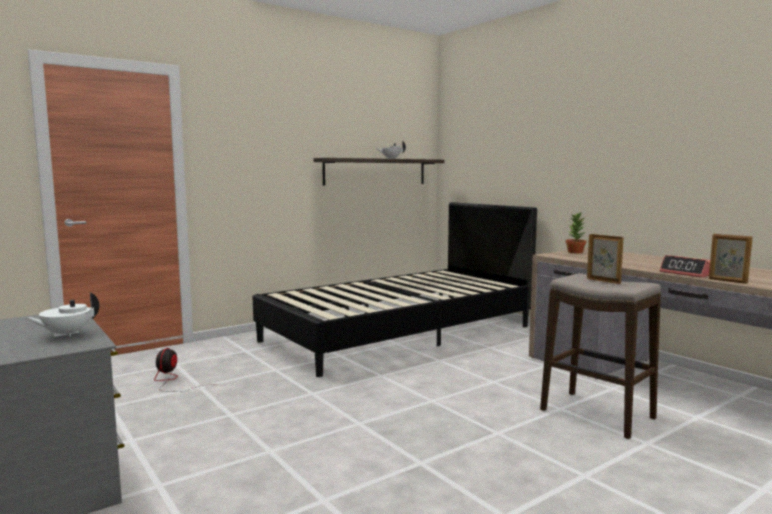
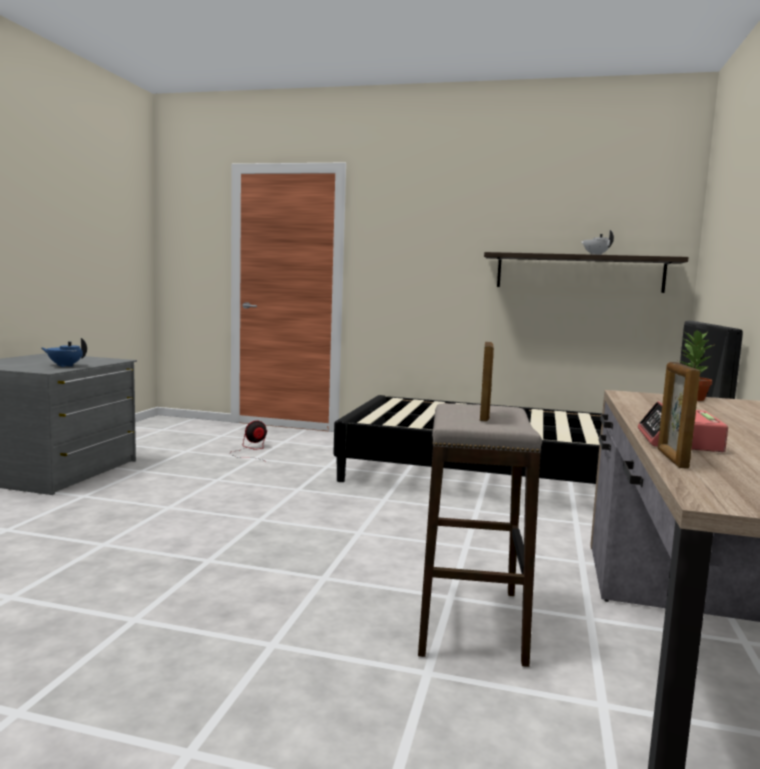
camera: 50 degrees right, 0 degrees up
(66, 334) = (65, 366): white teapot -> blue teapot

